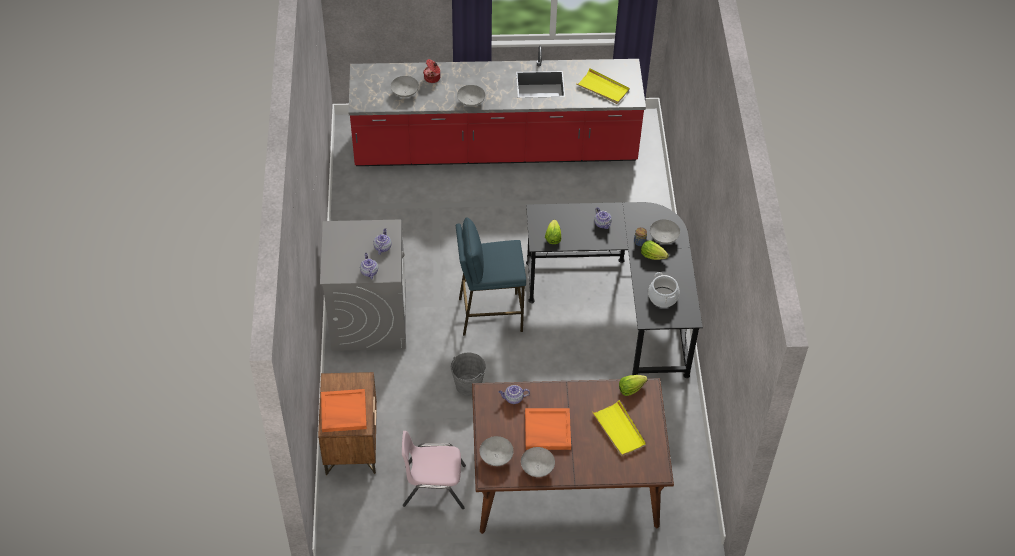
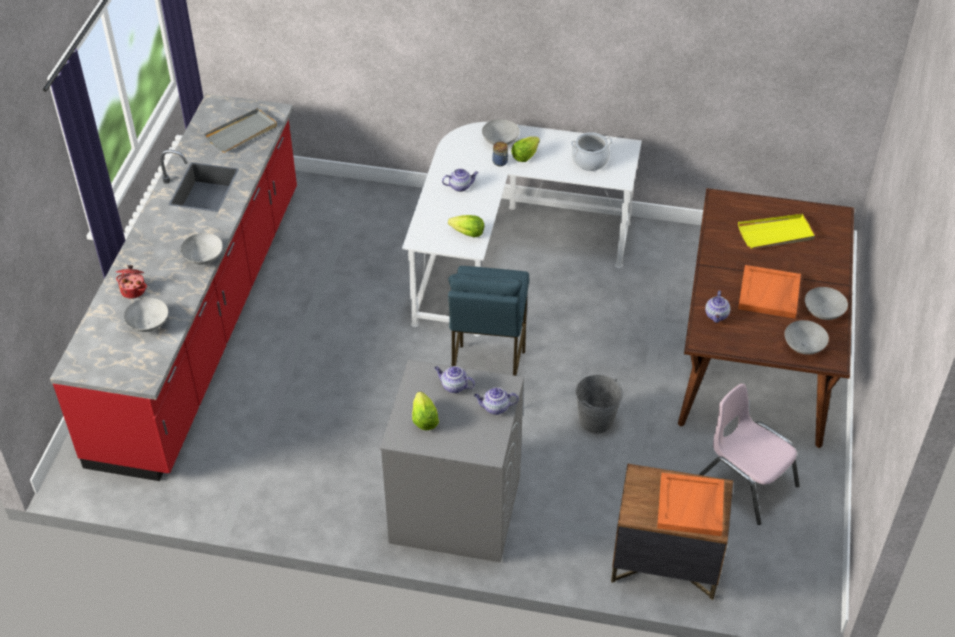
camera: 75 degrees left, 5 degrees down
(434, 486) = (746, 482): pink chair -> pink chair turned 120 degrees clockwise
(603, 88) = (242, 133): yellow tray -> grey tray
(620, 303) = (507, 254): black desk -> white desk
(631, 389) = (719, 213): lettuce -> lettuce (424, 419)

